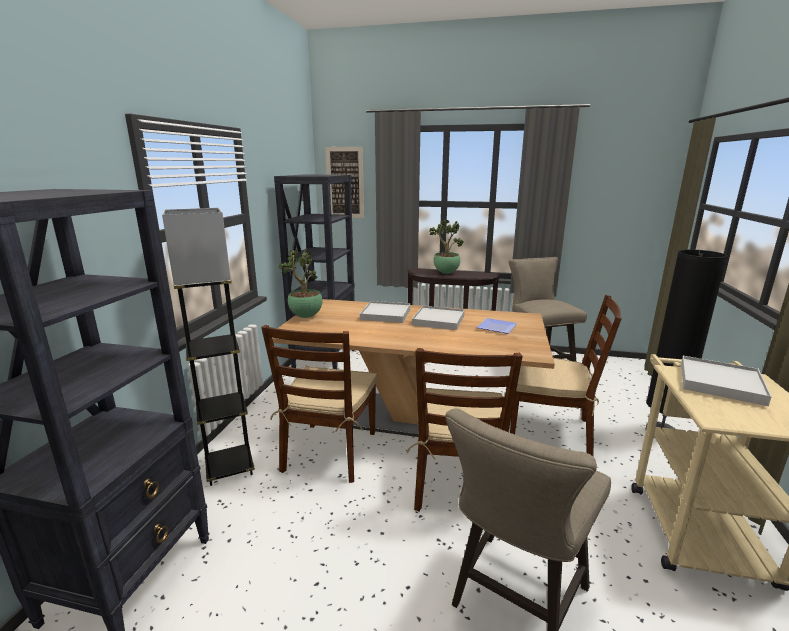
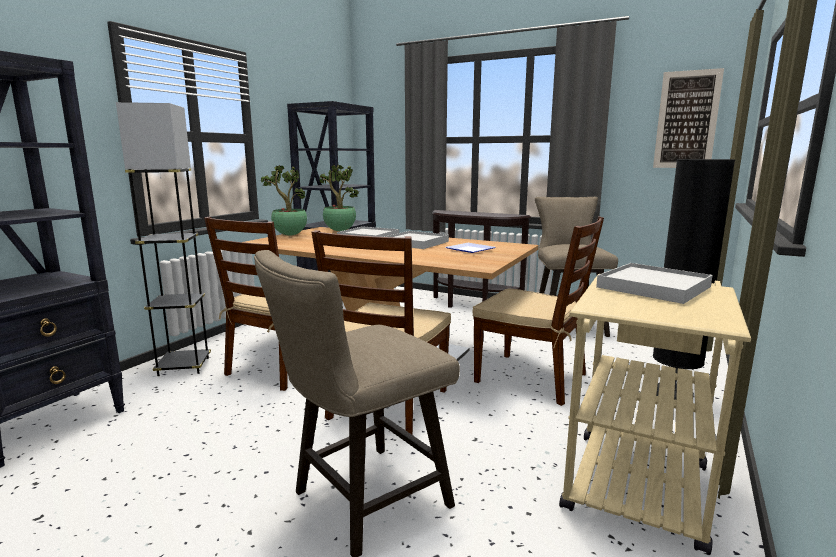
camera: 15 degrees right, 5 degrees down
(345, 183) = (379, 121): picture -> picture (686, 120)
(445, 273) = (468, 213): potted plant -> potted plant (339, 231)

